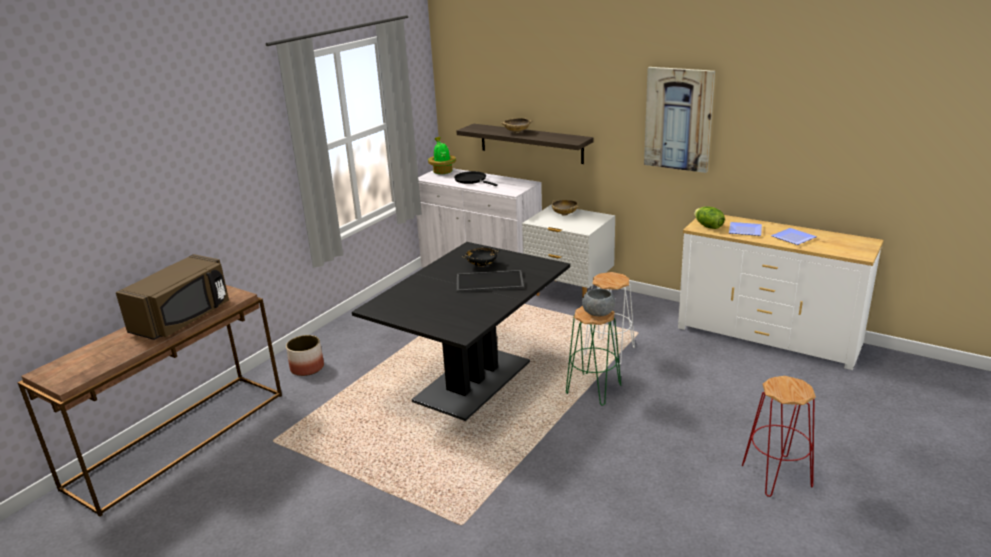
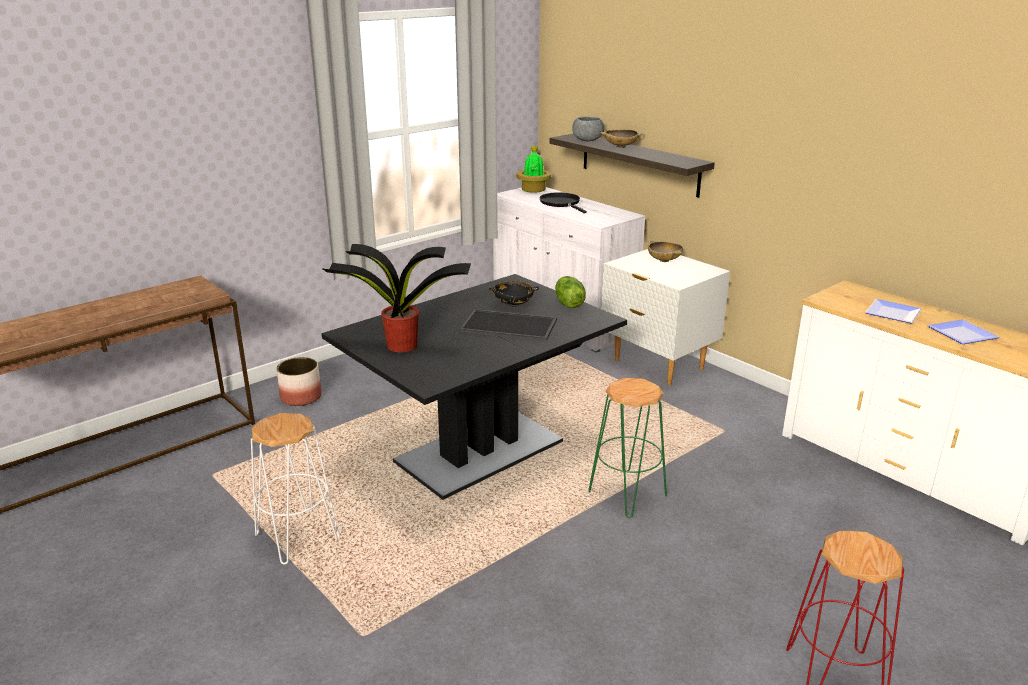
camera: 15 degrees right, 0 degrees up
(184, 318) = (132, 308): brown microwave -> none
(419, 310) = (400, 345): none -> potted plant
(598, 313) = (639, 391): grey bowl -> grey bowl (588, 140)
(609, 351) = (673, 448): white stool -> white stool (297, 536)
(678, 119) = (827, 146): picture -> none
(708, 226) = (840, 300): lettuce -> lettuce (568, 304)

